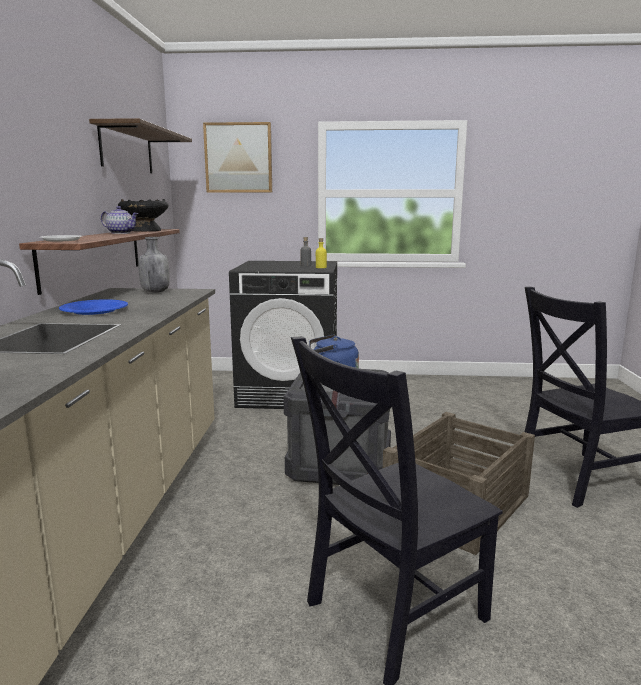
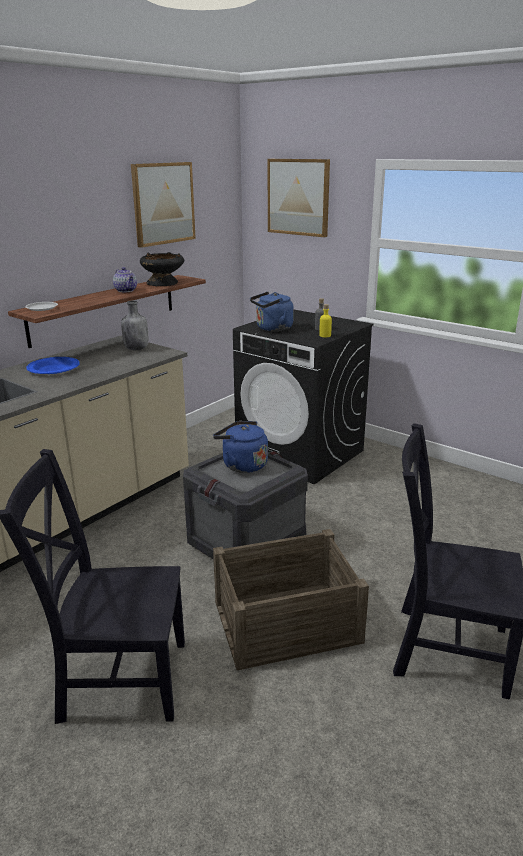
camera: 35 degrees right, 10 degrees up
(127, 150) = (163, 203): shelf -> picture
(266, 268) = (272, 329): none -> blue kettle

